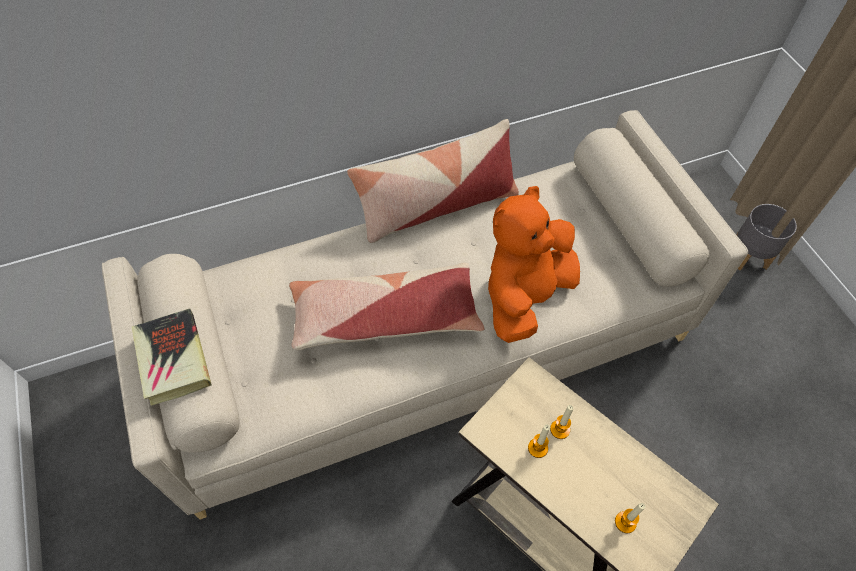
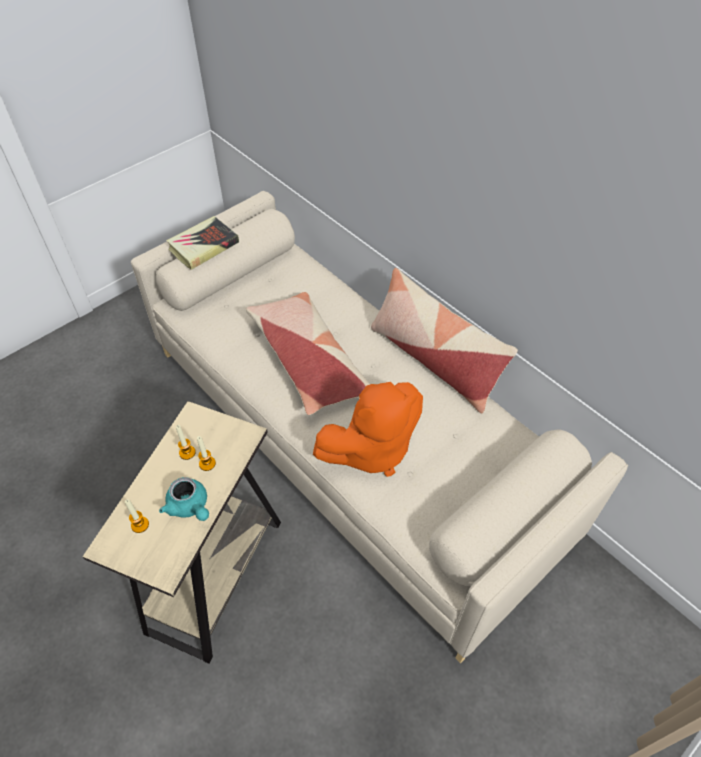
camera: 70 degrees right, 5 degrees down
(525, 296) = (371, 448): orange plush toy -> orange plush toy turned 135 degrees clockwise
(614, 461) = (190, 507): none -> turquoise teapot
(749, 256) = (617, 725): grey planter -> none

